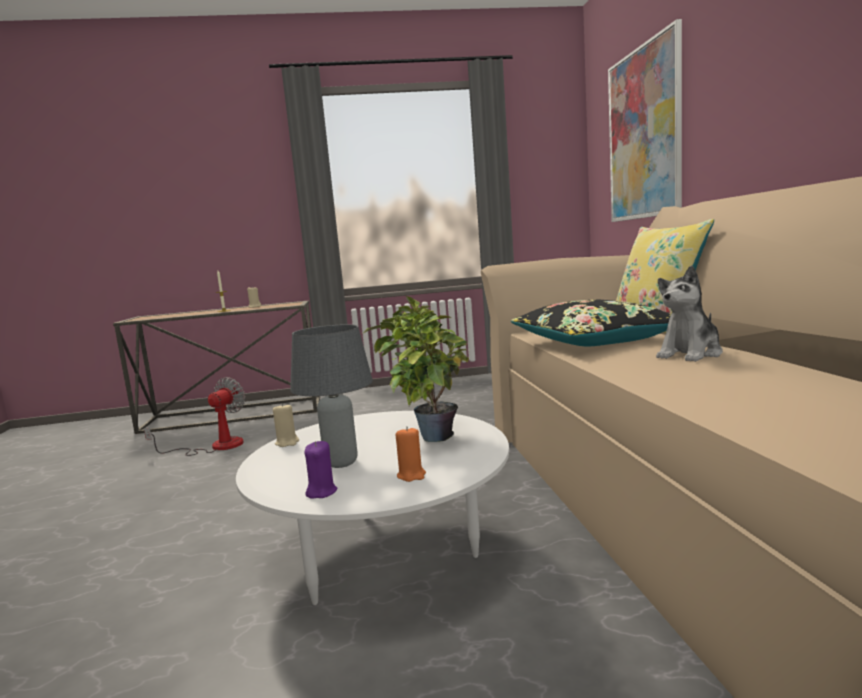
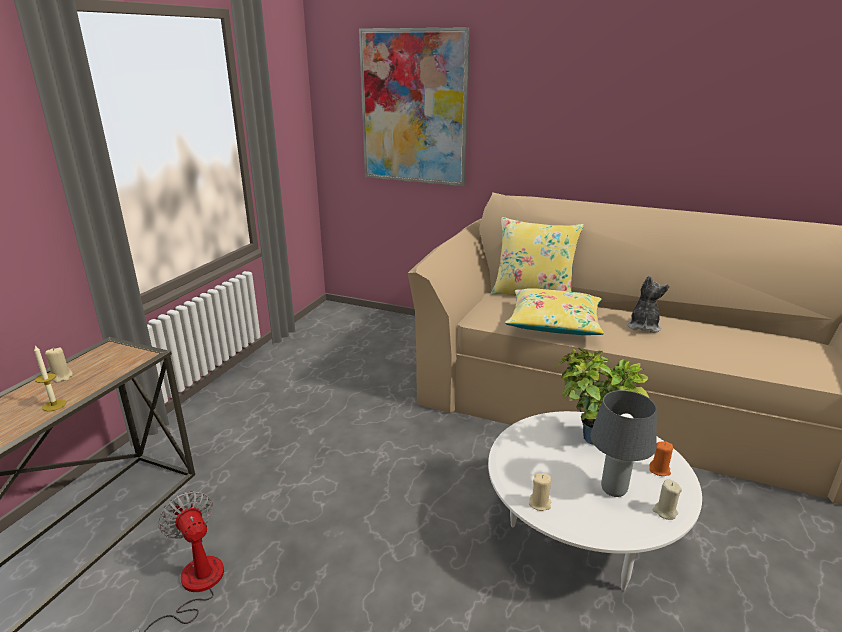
camera: 60 degrees left, 15 degrees up
(321, 492) = (665, 512): purple candle -> beige candle
(593, 340) = (554, 323): black pillow -> yellow pillow
(690, 354) = (643, 326): plush toy -> plush toy turned 150 degrees counterclockwise

